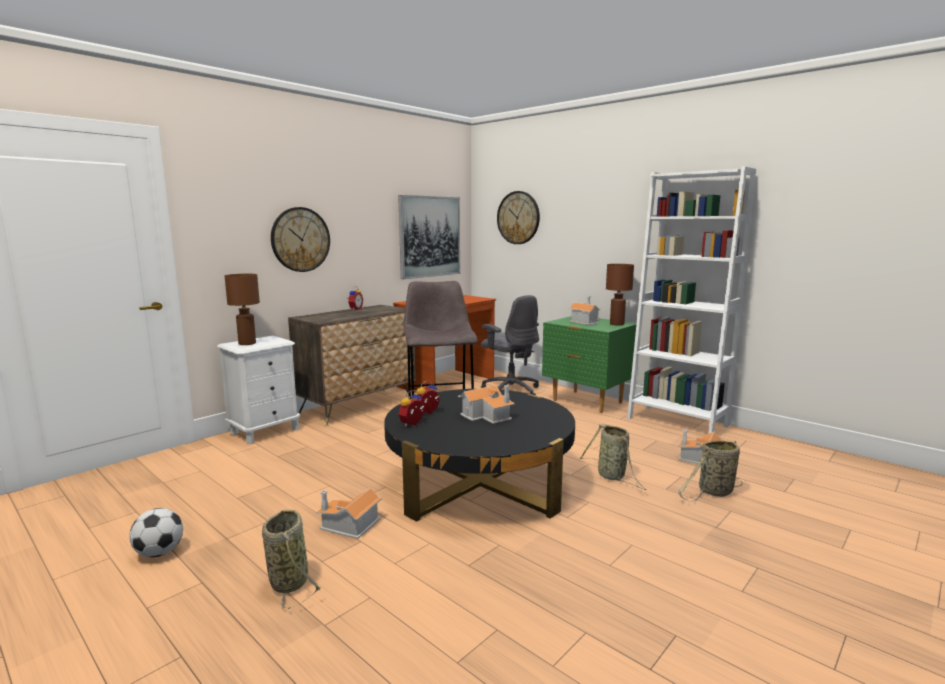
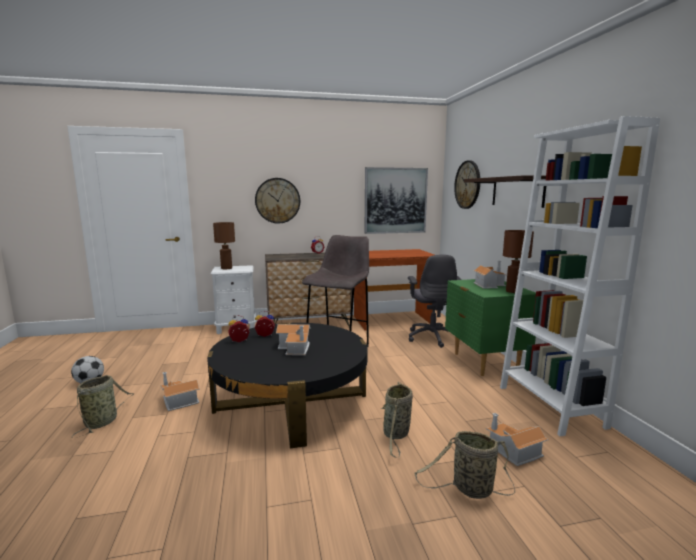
camera: 35 degrees right, 0 degrees up
(597, 226) = (517, 192): none -> shelf

